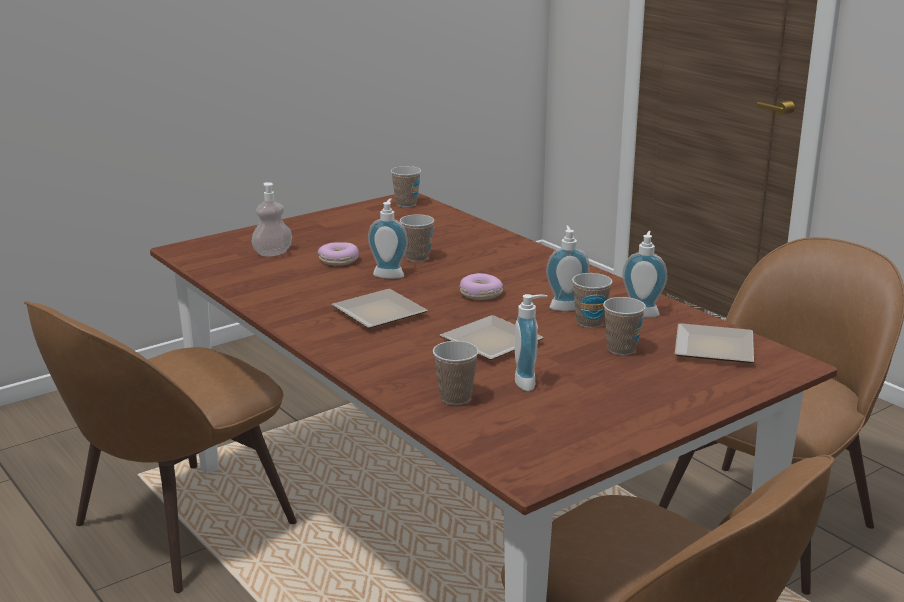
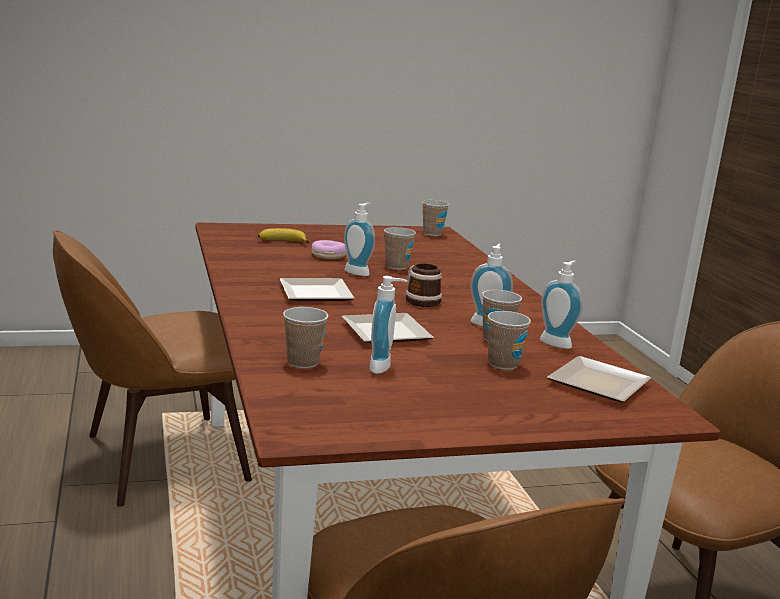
camera: 20 degrees right, 5 degrees down
(272, 253) = (282, 242): soap dispenser -> banana
(480, 294) = (419, 300): donut -> mug

